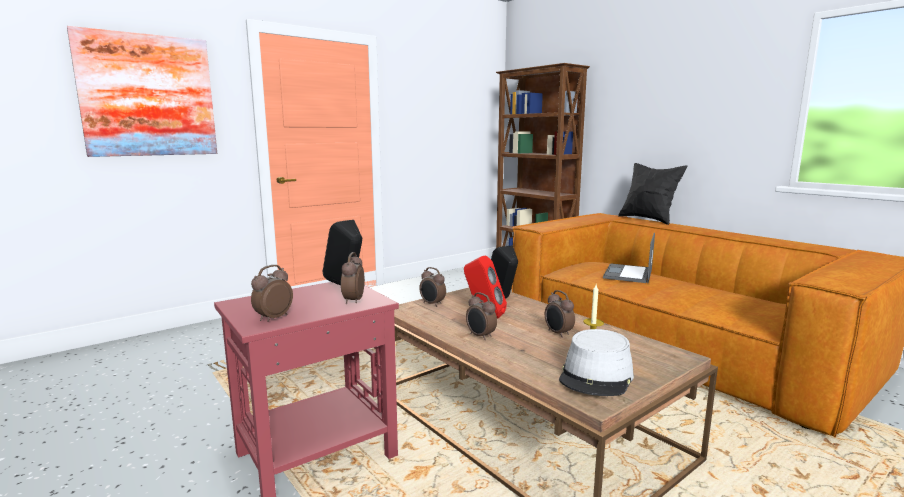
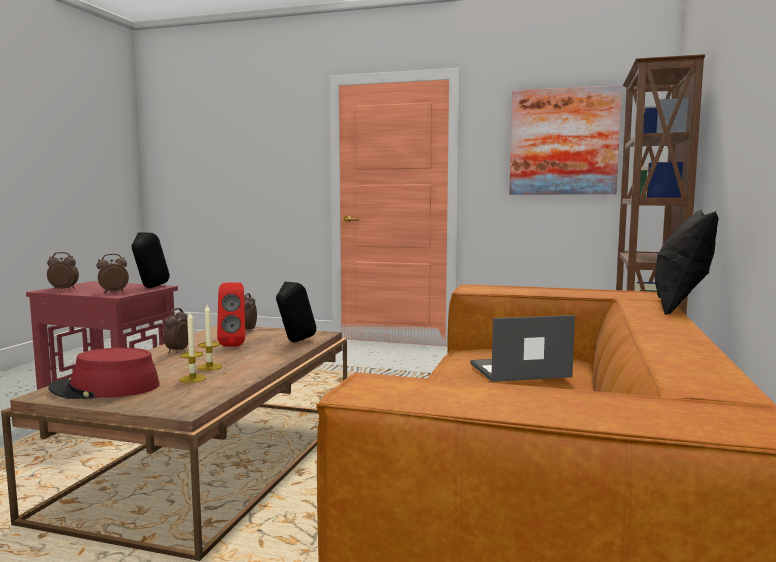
camera: 55 degrees right, 5 degrees down
(148, 96) = (256, 148): picture -> picture (563, 142)
(558, 333) = (209, 367): alarm clock -> candle
(596, 376) = (105, 388): grey hat -> red hat

